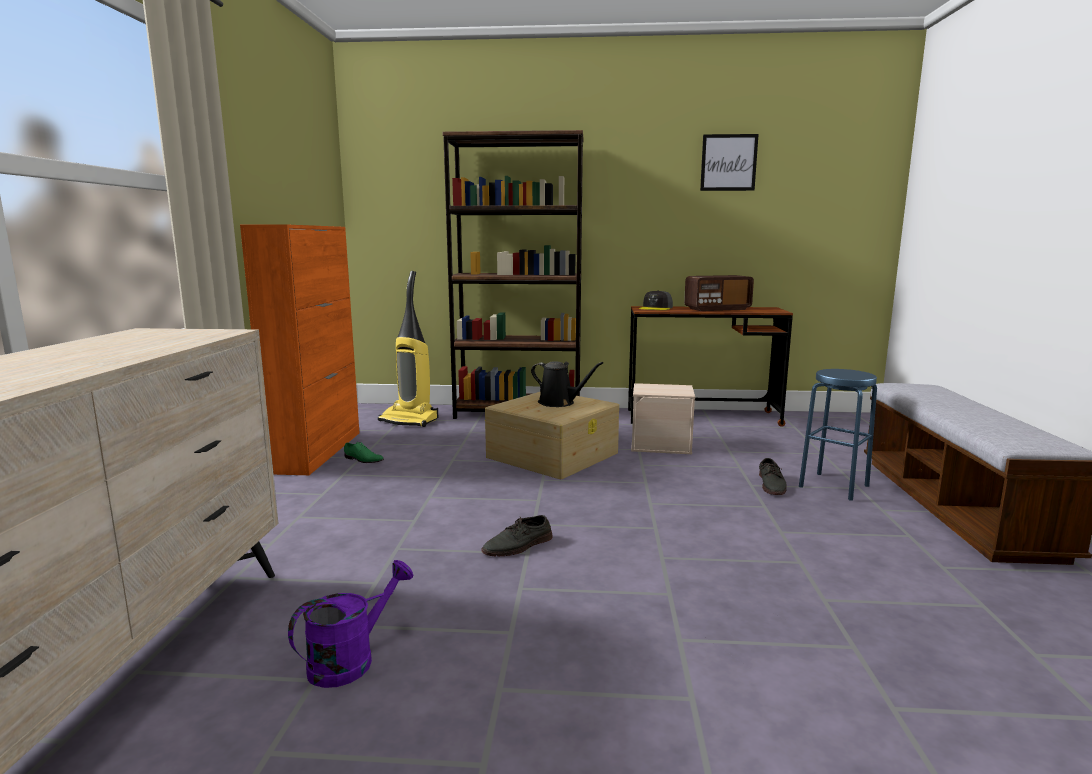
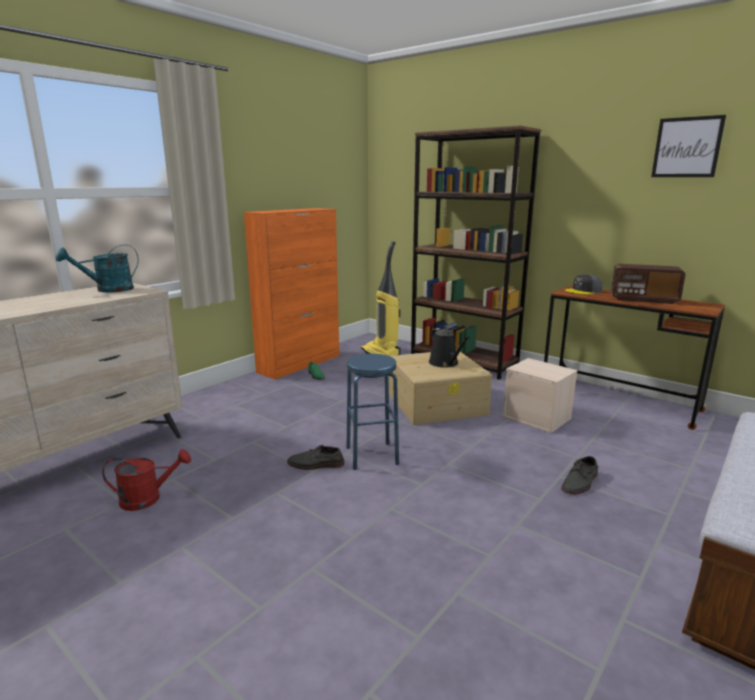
camera: 35 degrees right, 5 degrees up
(142, 337) = (108, 290): none -> turquoise watering can
(351, 659) = (148, 498): purple watering can -> red watering can
(834, 486) = (643, 504): blue stool -> blue stool (372, 456)

